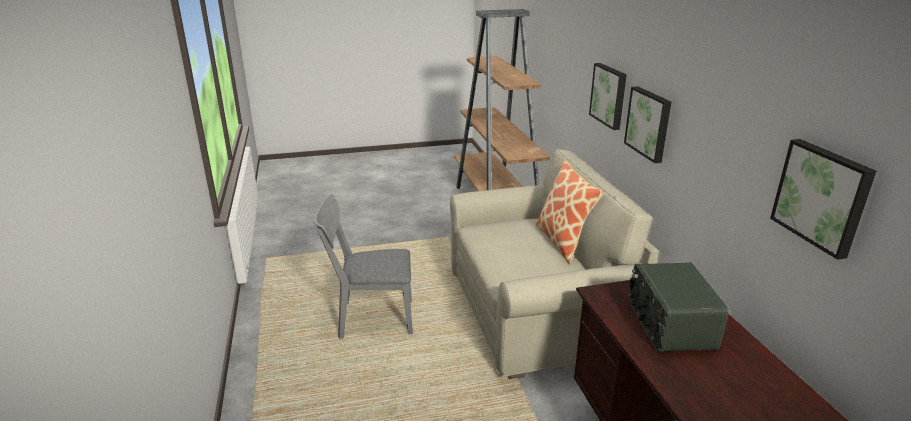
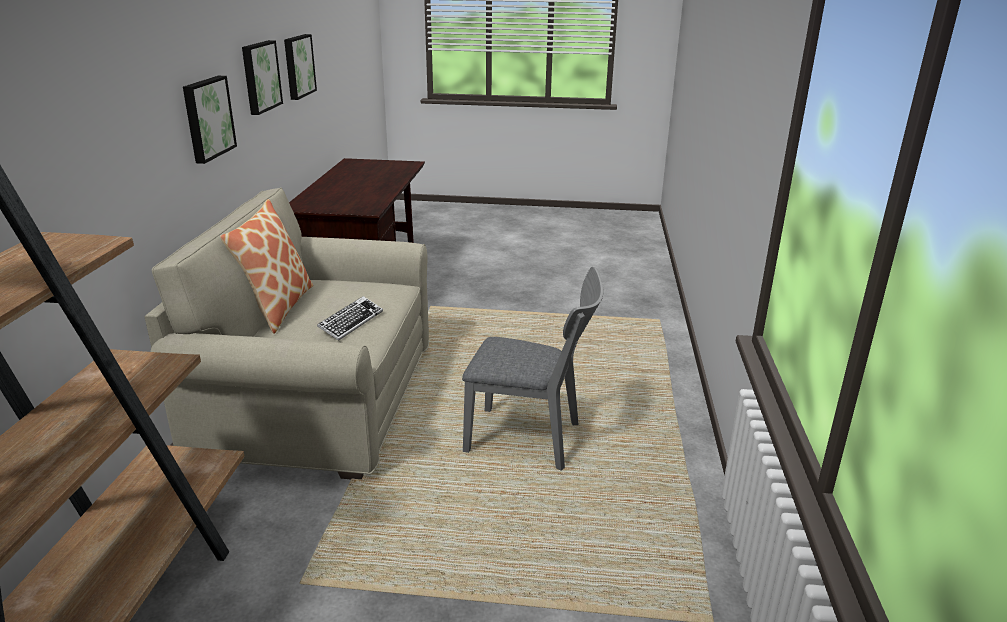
camera: 160 degrees left, 0 degrees up
(498, 239) = (351, 322): none -> keyboard
(609, 95) = (150, 132): picture -> picture (259, 76)
(669, 325) = (351, 193): radio -> none

